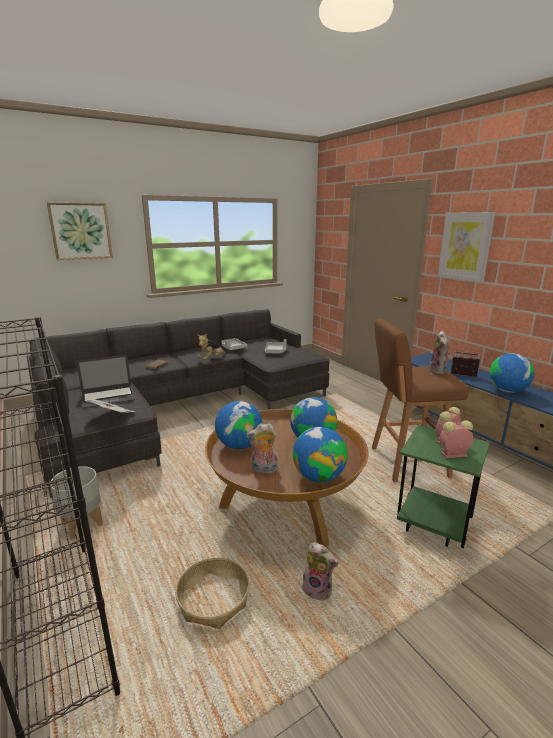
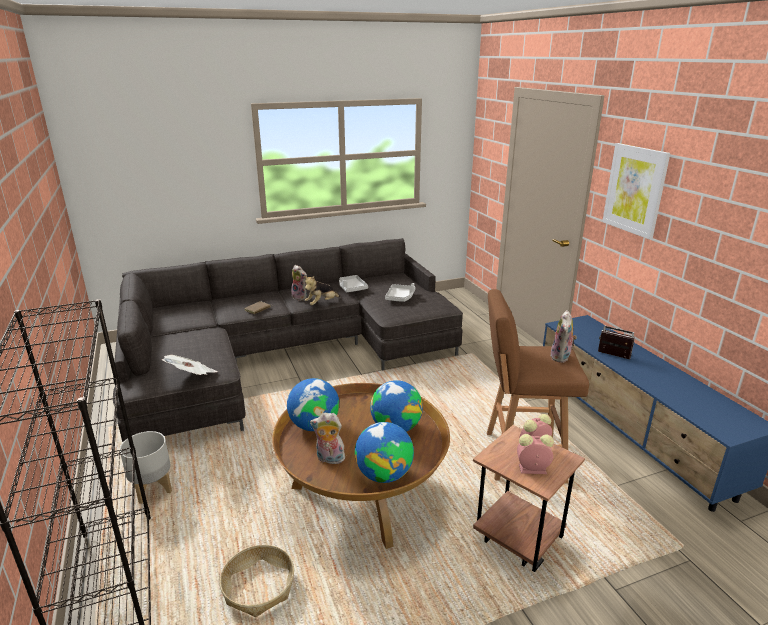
camera: 10 degrees right, 5 degrees up
(80, 231) = (180, 149): picture -> none
(108, 397) = (194, 349): laptop -> none
(318, 590) = (365, 593): plush toy -> plush toy (300, 297)
(431, 528) = (516, 542): green side table -> brown side table
(507, 391) = (657, 384): globe -> none

